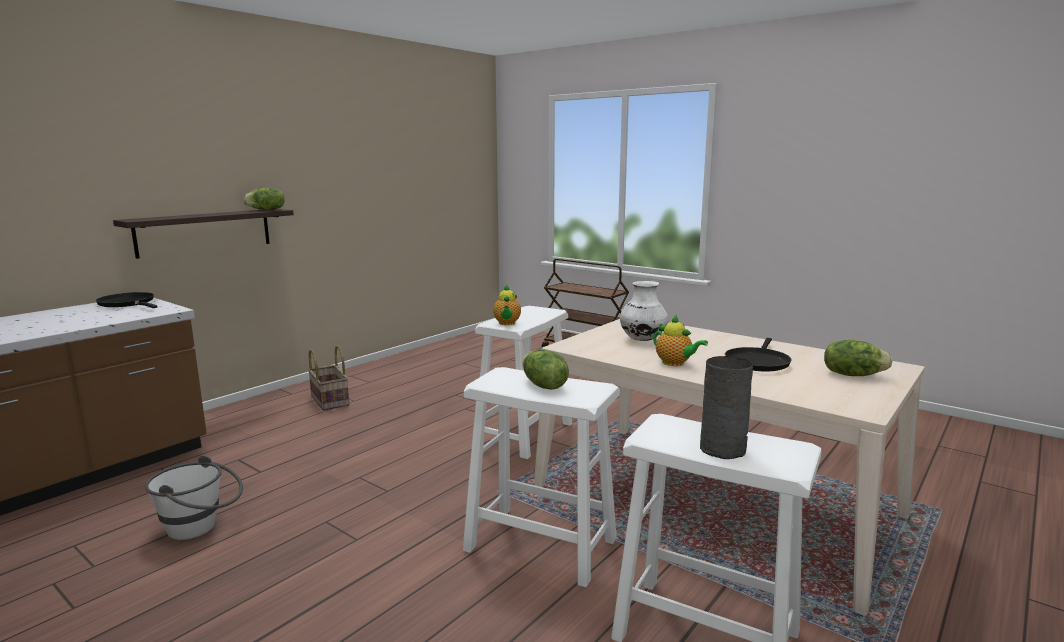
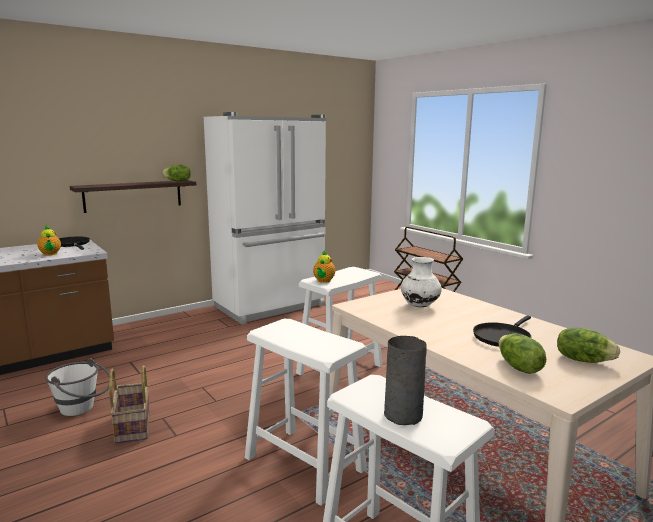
camera: 15 degrees right, 0 degrees up
(329, 400) = (211, 324): basket -> basket (132, 426)
(397, 371) = (271, 306): none -> white fridge
(543, 386) = (306, 338): lettuce -> lettuce (518, 367)
(675, 363) = (428, 331): teapot -> teapot (50, 254)

